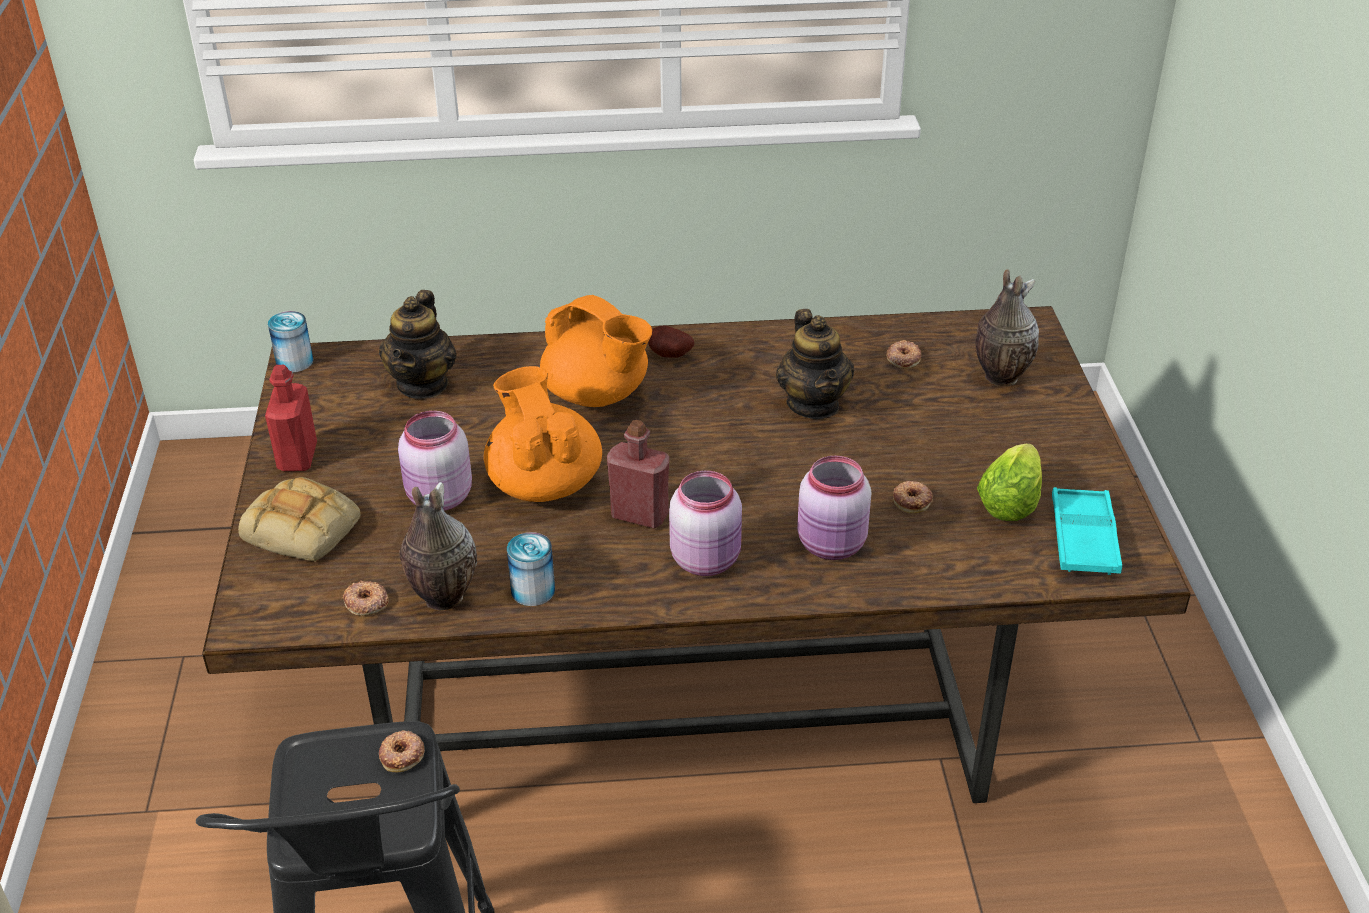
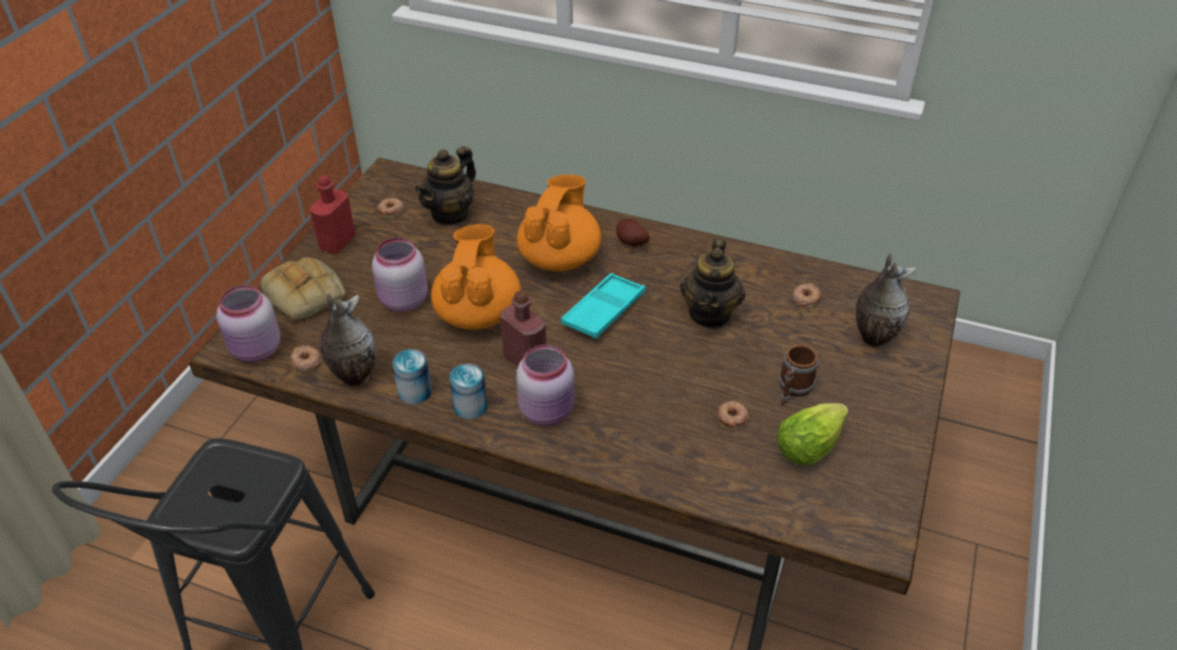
camera: 25 degrees right, 5 degrees up
(294, 362) = (383, 173): can -> can (470, 406)
(402, 754) = (271, 479): donut -> donut (391, 210)
(597, 395) = (560, 258): orange teapot -> orange teapot turned 135 degrees counterclockwise
(832, 545) = (646, 433): pink jar -> pink jar (256, 351)
(954, 453) = (792, 389): none -> mug
(1083, 538) = (849, 499): turquoise tray -> turquoise tray (604, 311)

